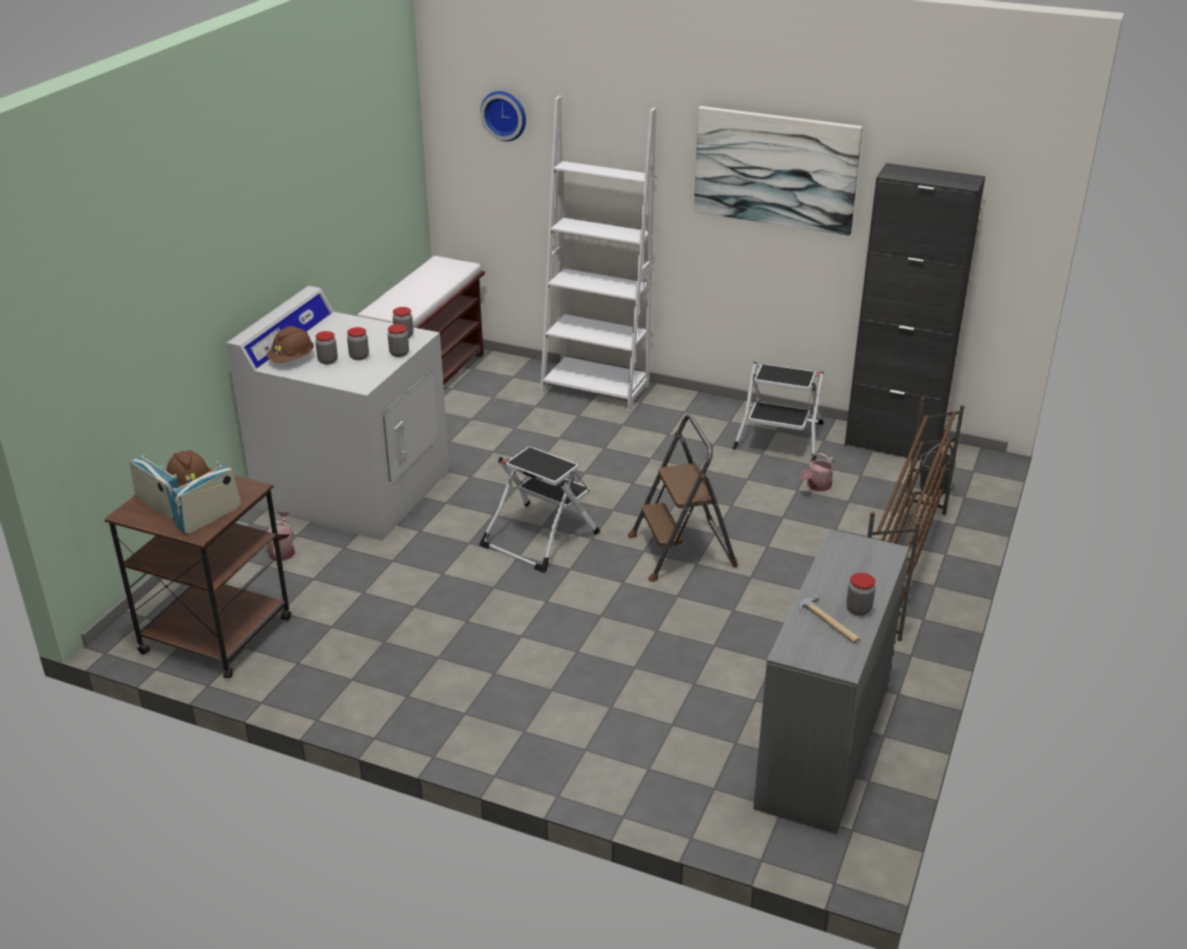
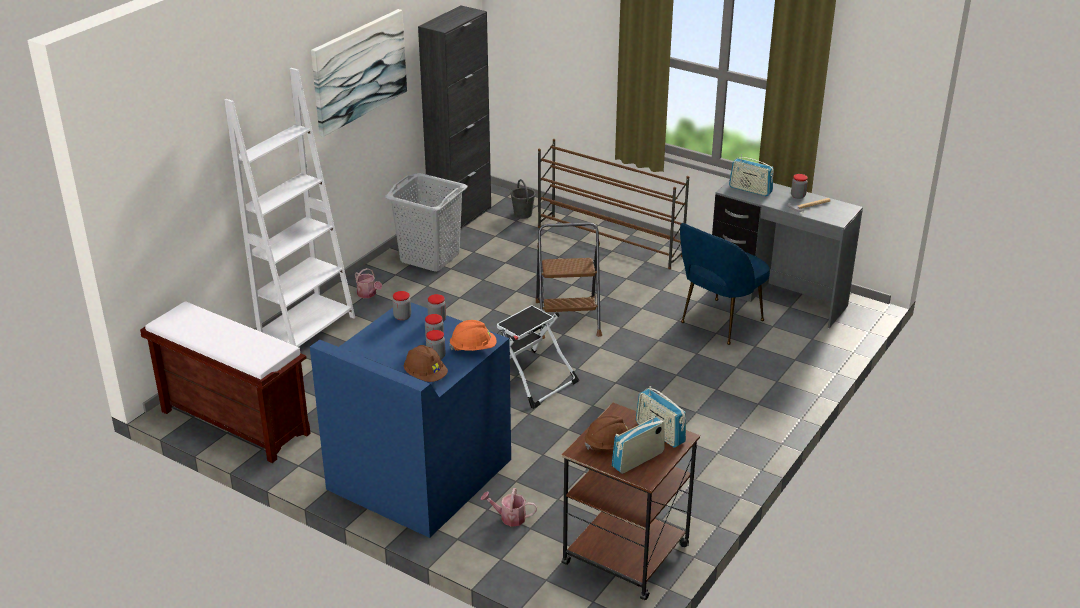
camera: 80 degrees left, 0 degrees up
(344, 378) = (473, 348): none -> orange hard hat
(354, 488) = (419, 473): white washing machine -> blue washing machine
(505, 114) = (176, 146): wall clock -> none
(718, 684) = (717, 324): none -> blue chair
(780, 437) = (430, 257): step ladder -> grey laundry basket
(817, 486) = (503, 254): watering can -> watering can (368, 294)
(853, 560) = (750, 190): none -> radio

